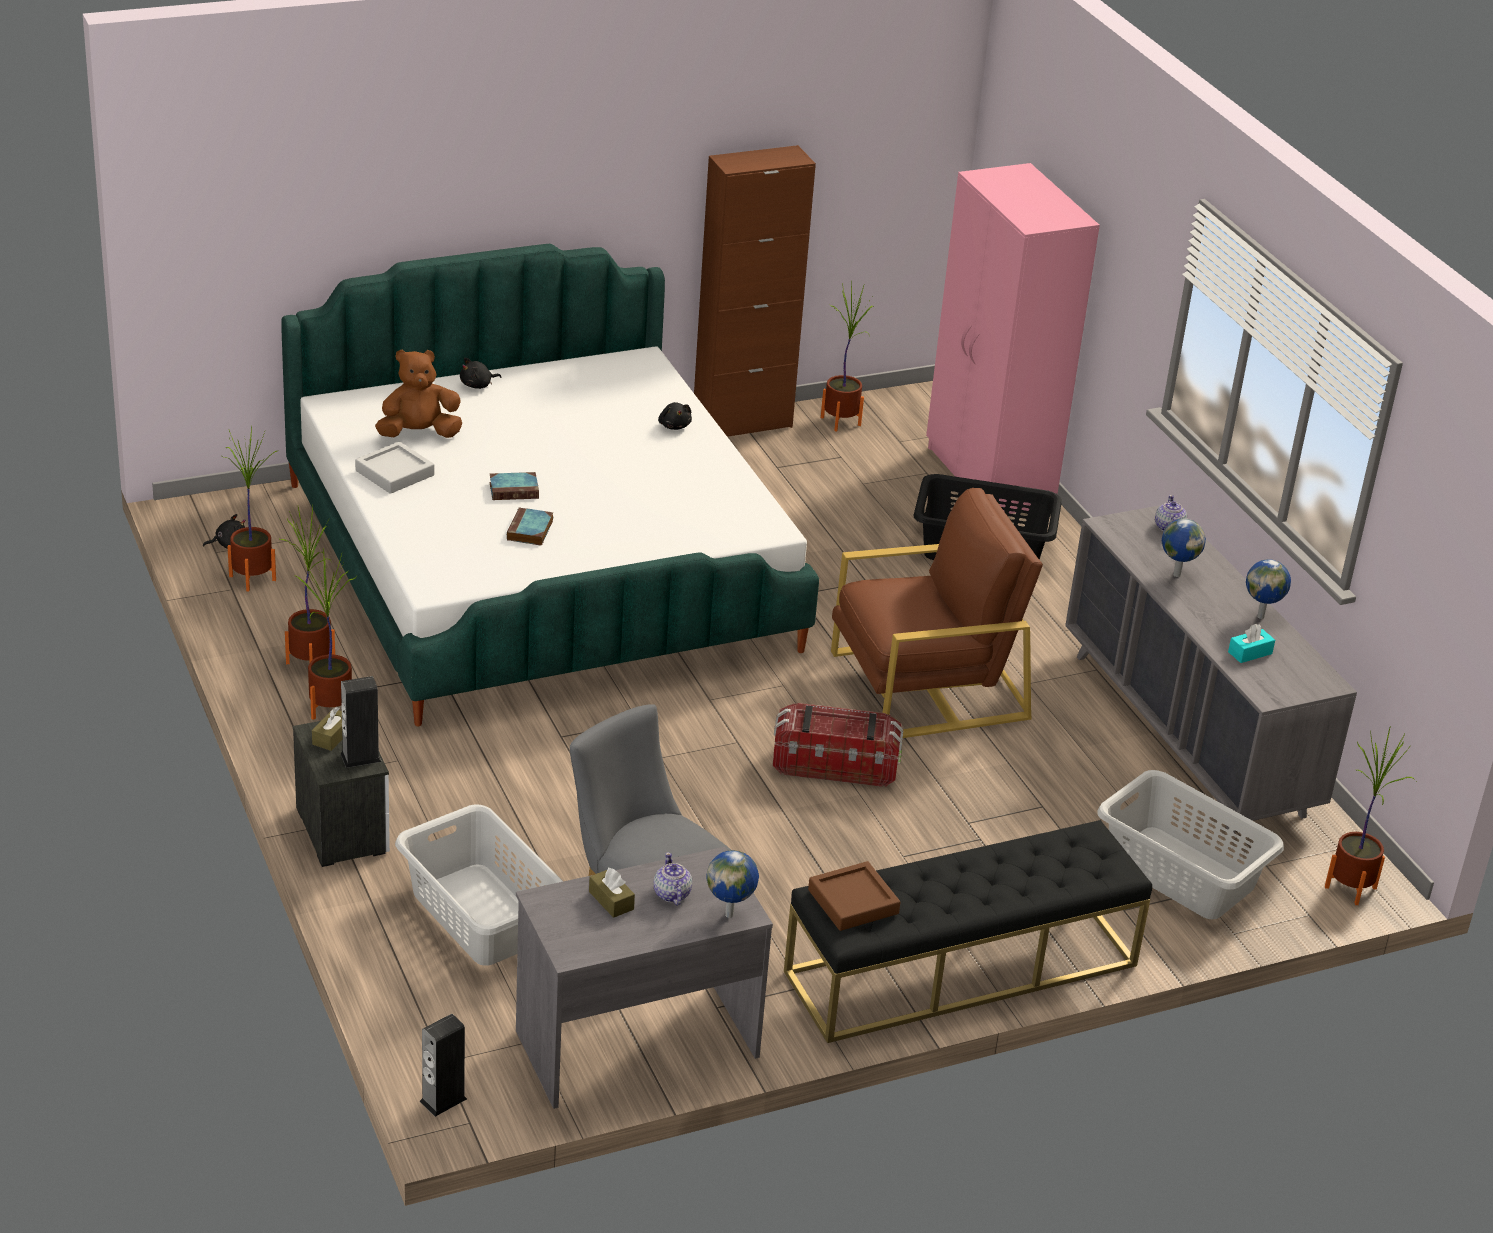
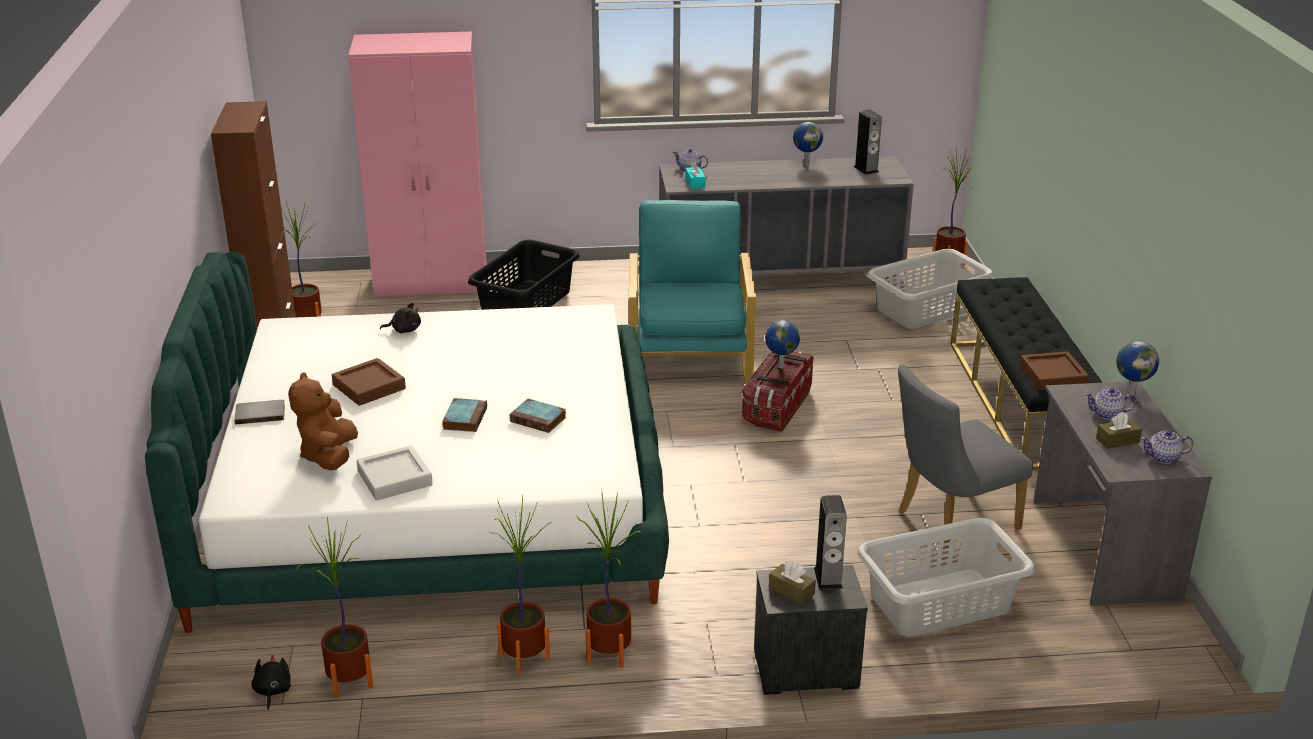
camera: 70 degrees left, 5 degrees down
(443, 1100) = (1179, 656): speaker -> speaker (866, 169)
(478, 385) = (260, 413): black plush toy -> grey book
(550, 429) = (369, 387): none -> brown tray
(585, 936) = (1164, 458): none -> teapot
(927, 685) = (689, 354): brown armchair -> turquoise armchair
(1176, 574) = (748, 177): globe -> globe (780, 367)
(1250, 653) = (847, 174): turquoise tissue box -> turquoise tissue box (695, 183)

